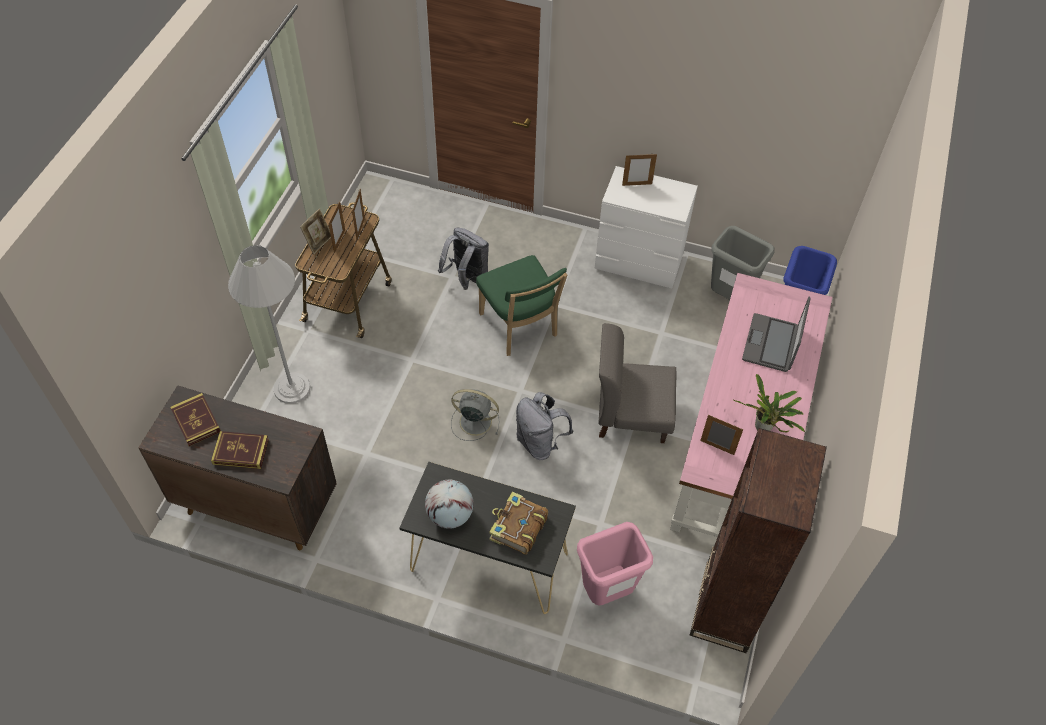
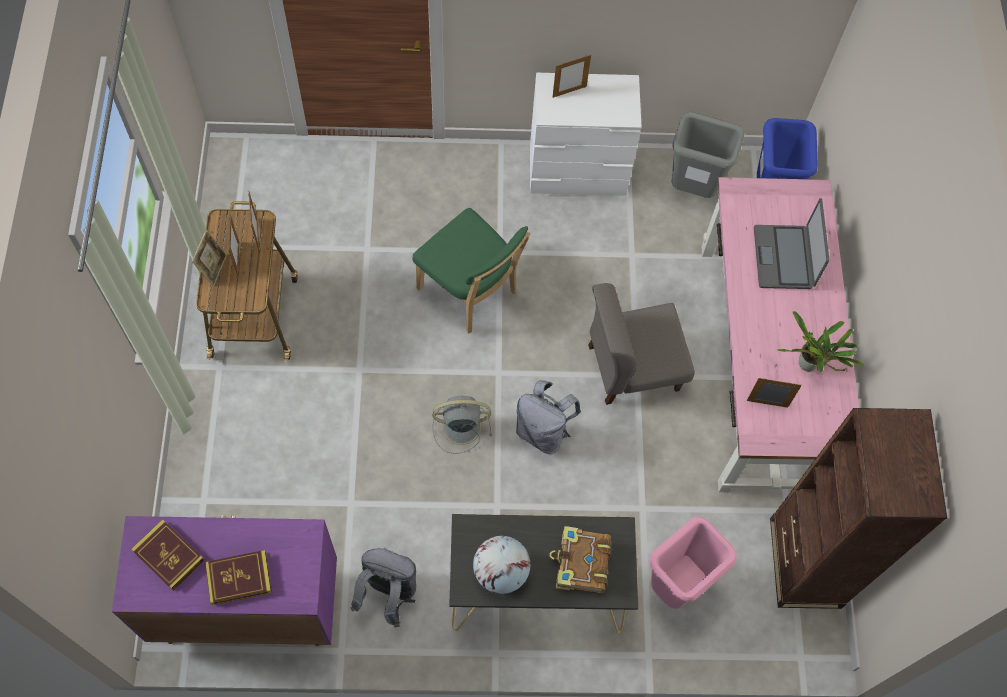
camera: 20 degrees left, 10 degrees up
(256, 505) = (246, 606): brown cabinet -> purple cabinet
(292, 388) = (230, 447): white floor lamp -> none
(467, 278) = (385, 245): grey backpack -> grey backpack (388, 594)

